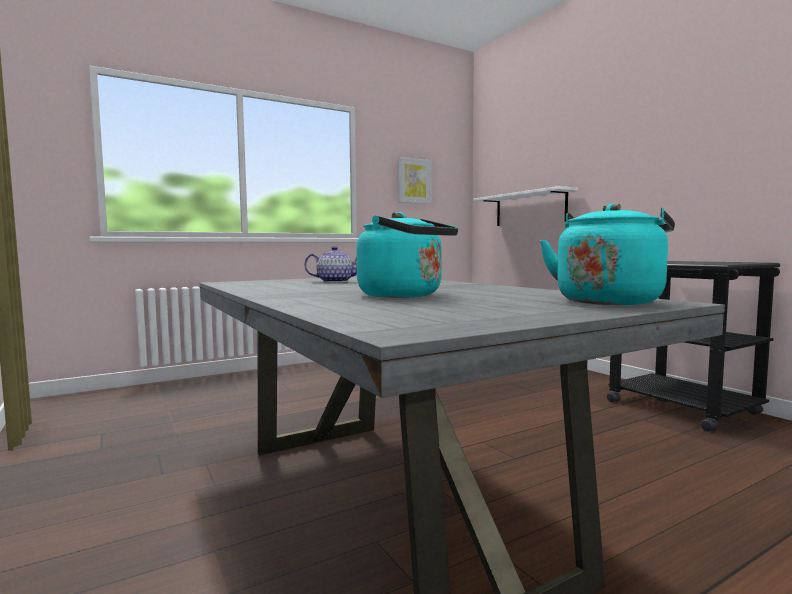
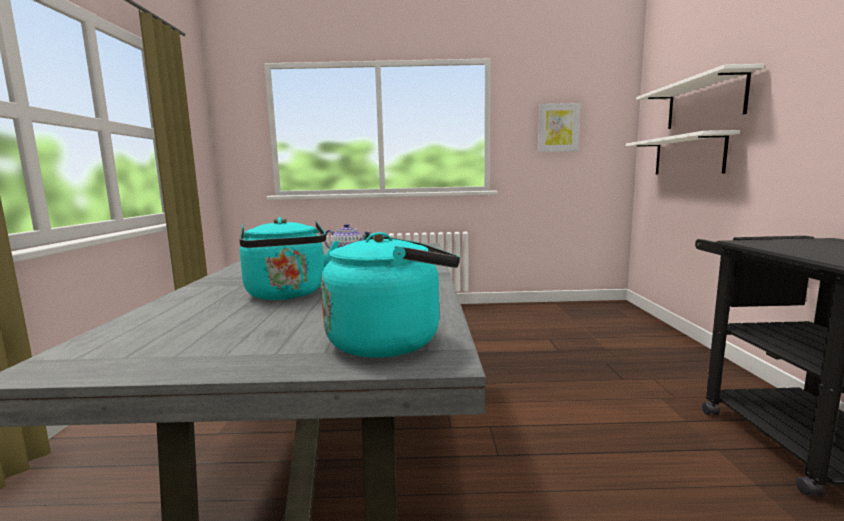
camera: 30 degrees right, 5 degrees up
(542, 166) = (704, 102): none -> white shelf

